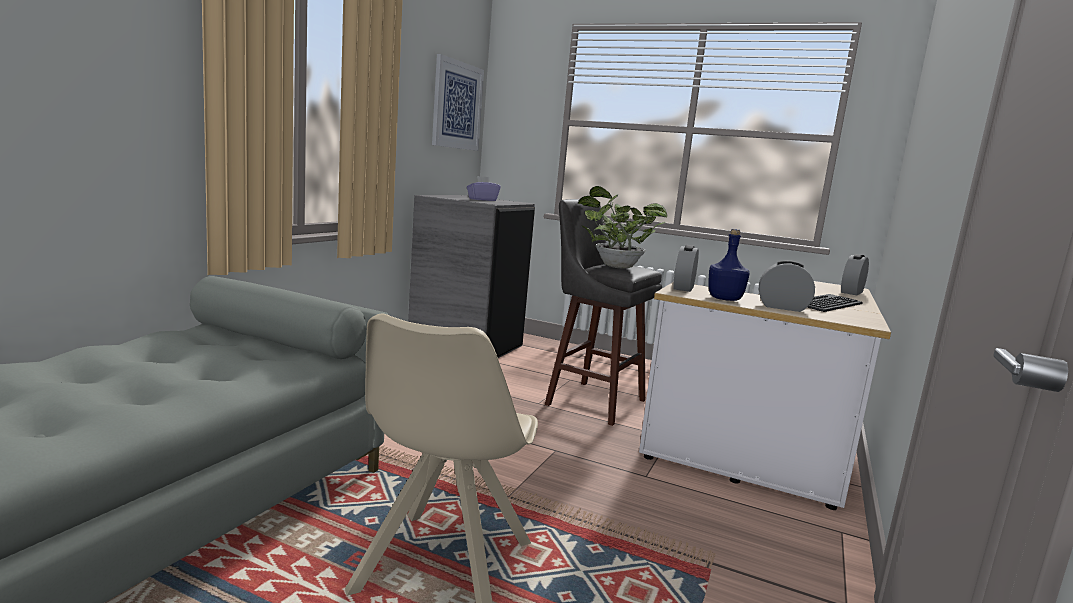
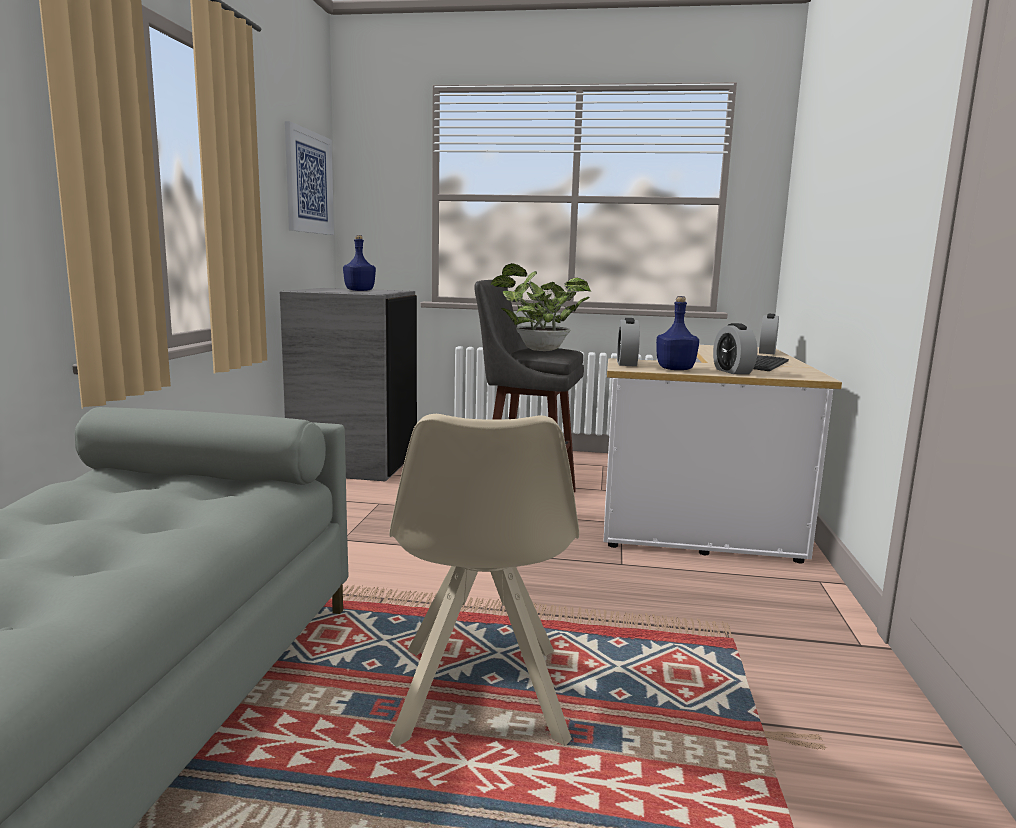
camera: 15 degrees left, 0 degrees up
(482, 200) = (359, 290): purple tissue box -> blue bottle
(782, 307) = (732, 371): alarm clock -> alarm clock turned 105 degrees counterclockwise

